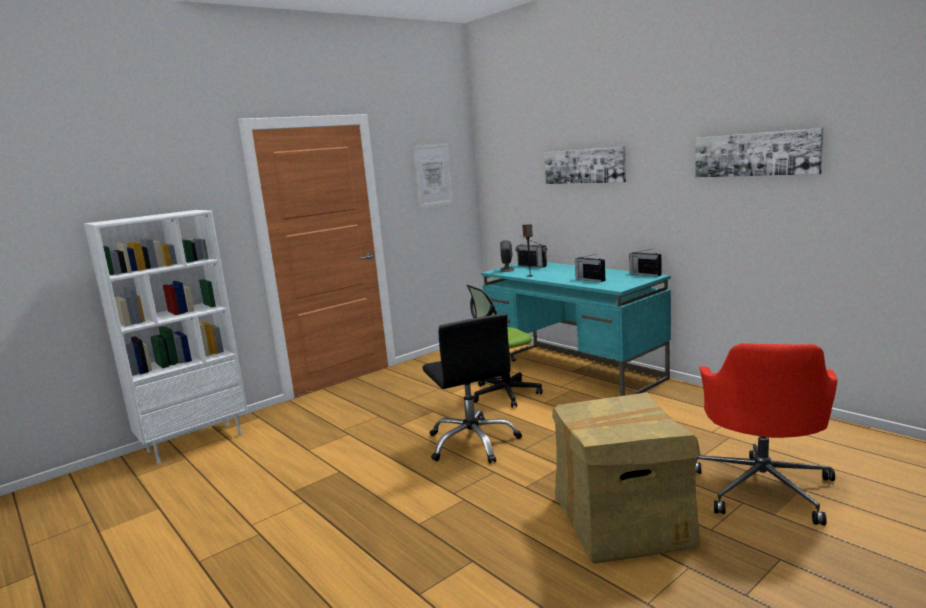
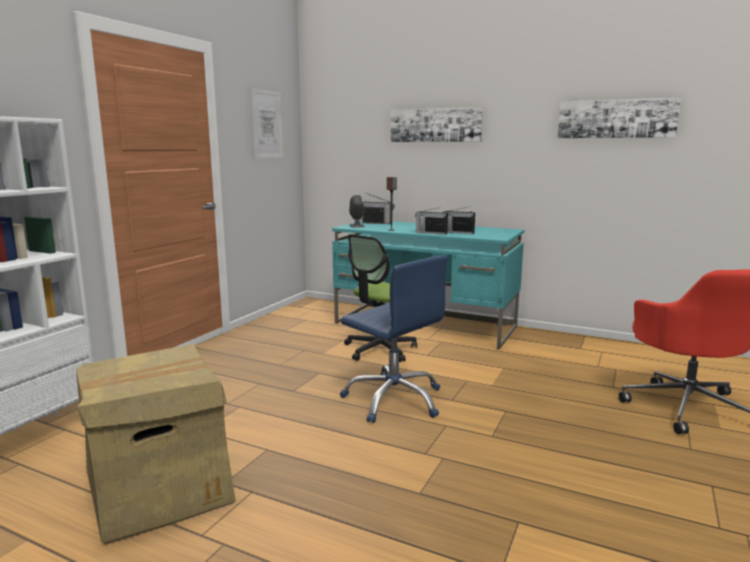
camera: 25 degrees left, 0 degrees up
(473, 442) = (394, 399): black office chair -> blue office chair
(622, 521) = (614, 454): cardboard box -> cardboard box (158, 488)
(644, 274) = (500, 229): radio -> radio (430, 233)

